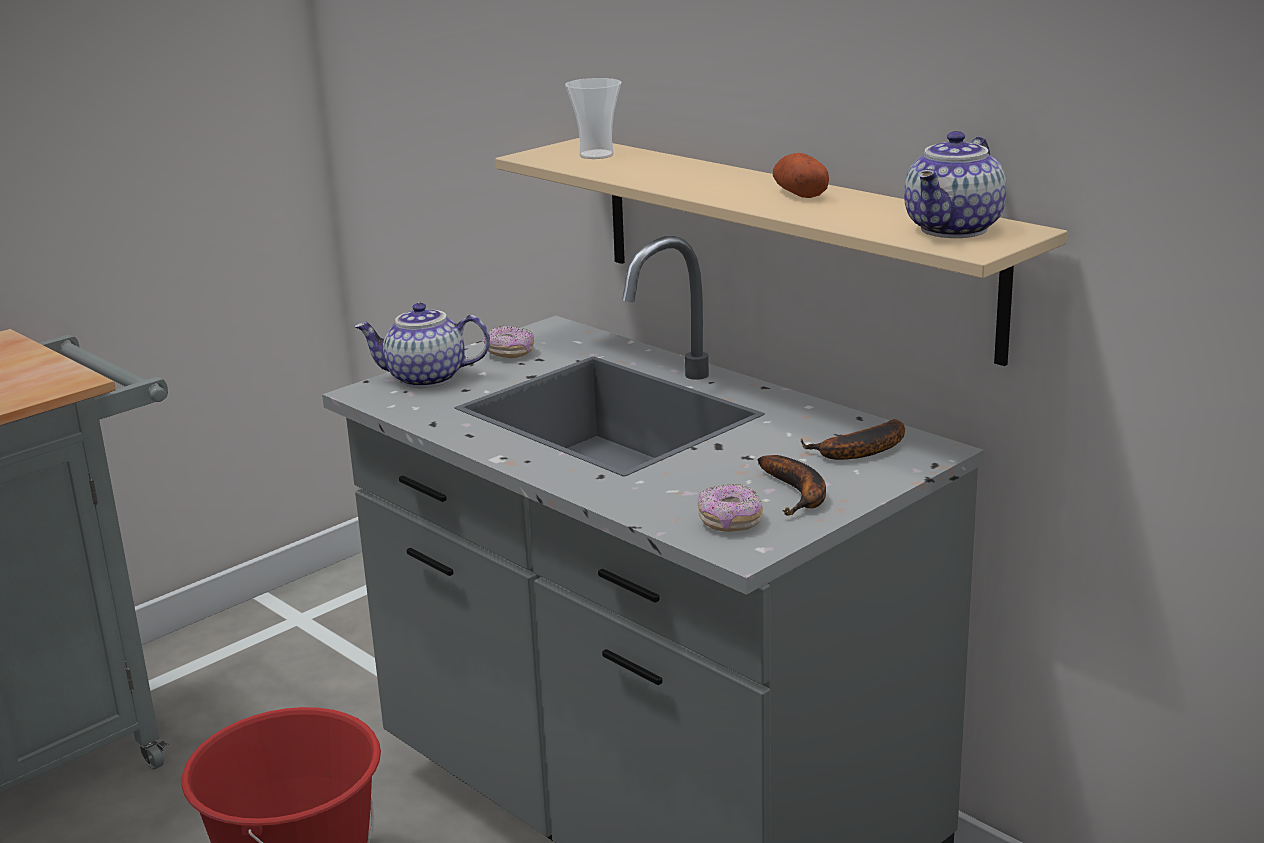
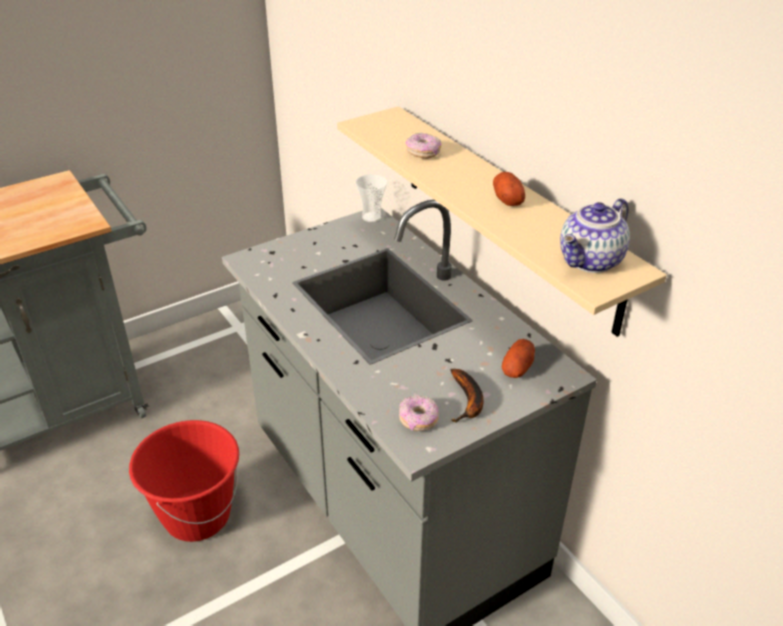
camera: 10 degrees right, 15 degrees up
(425, 379) = (283, 253): teapot -> none
(510, 353) = (339, 237): donut -> donut (423, 153)
(596, 155) = (398, 130): cup -> cup (371, 217)
(858, 452) = (517, 368): banana -> potato

